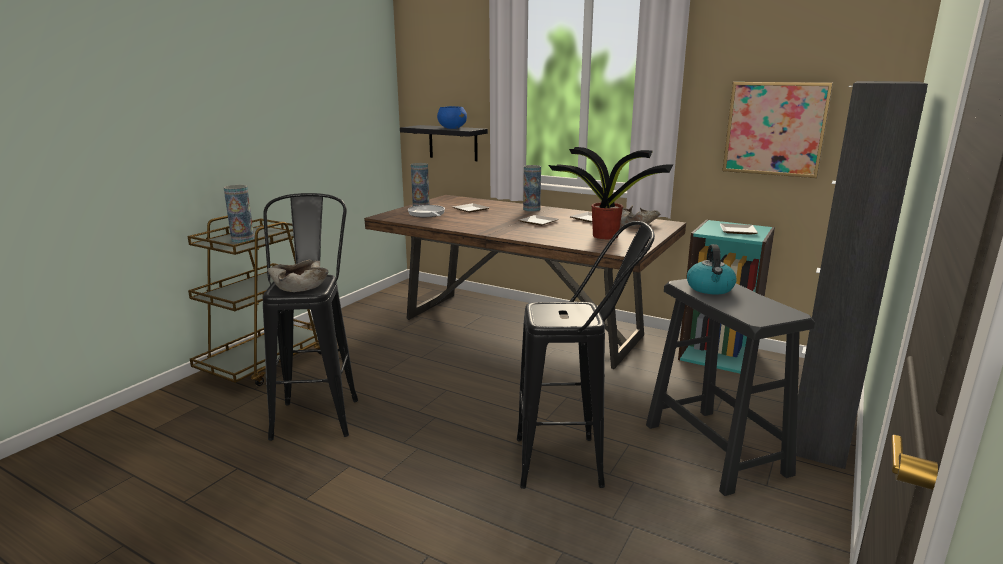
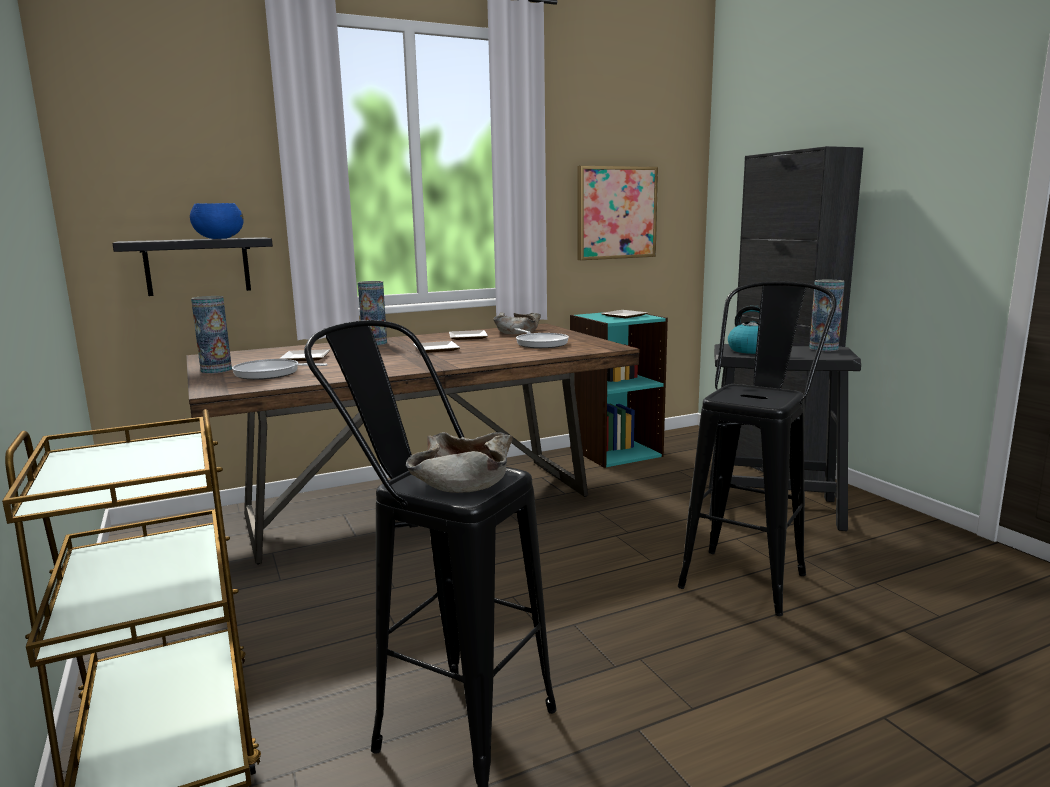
camera: 55 degrees left, 5 degrees down
(243, 240) = (125, 473): vase -> vase (823, 348)
(603, 235) = (540, 343): potted plant -> frying pan

